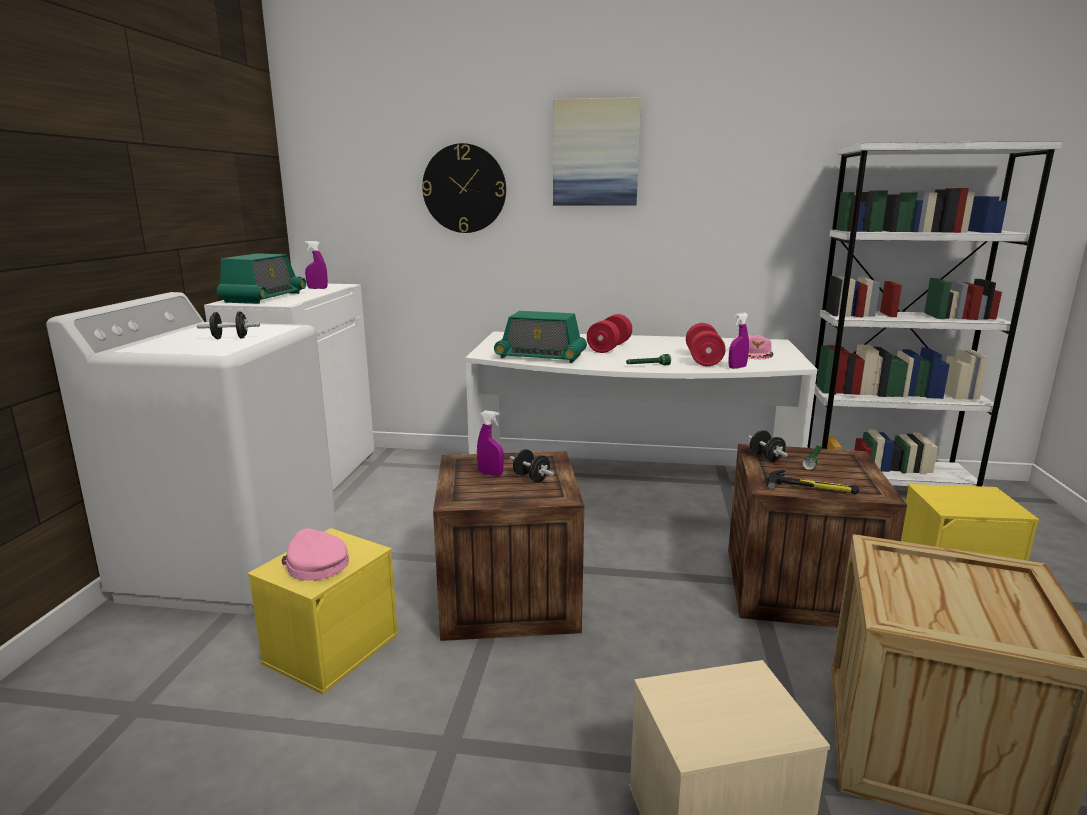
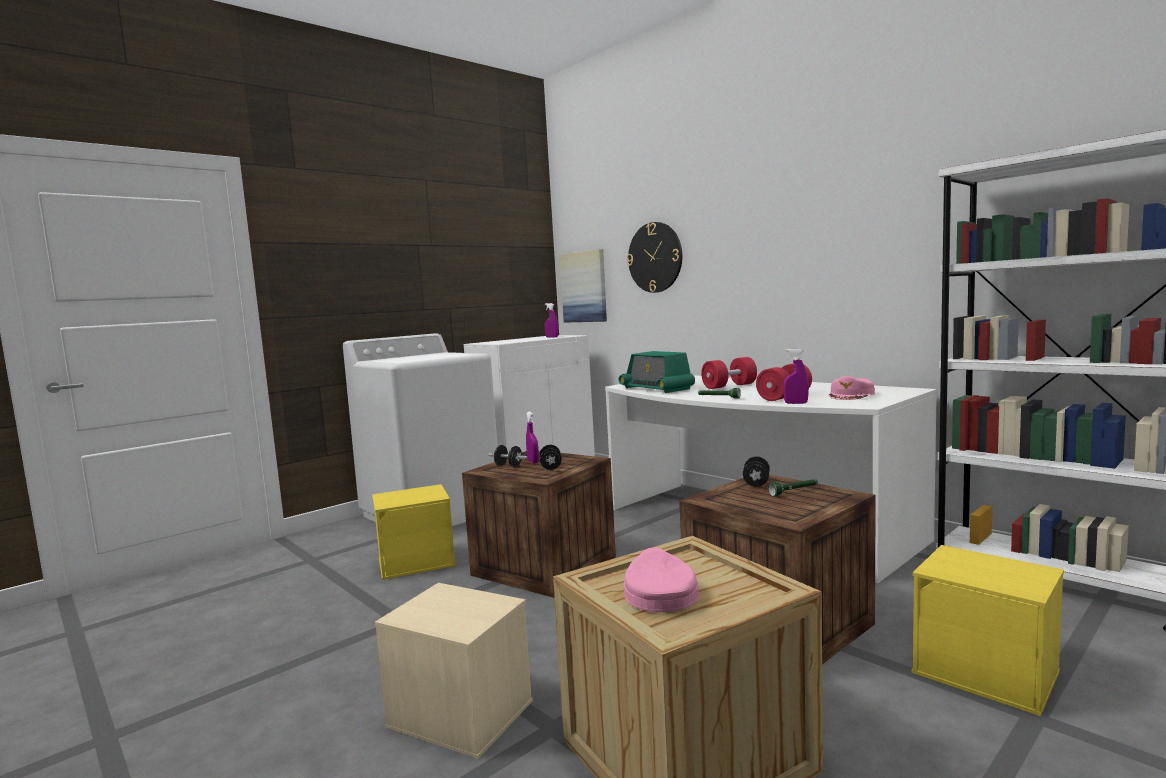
camera: 40 degrees right, 10 degrees down
(230, 338) = (427, 357): black dumbbell -> black dumbbell (508, 466)
(264, 297) = (504, 341): radio -> none
(315, 563) = (404, 497): pink cap -> pink cap (658, 593)
(595, 153) = (745, 216): picture -> picture (584, 287)
(812, 487) = (741, 506): hammer -> none

